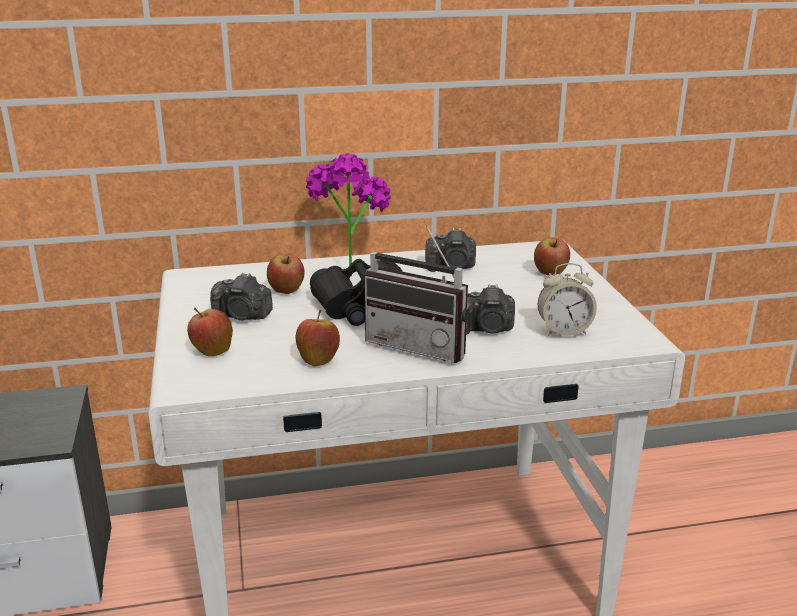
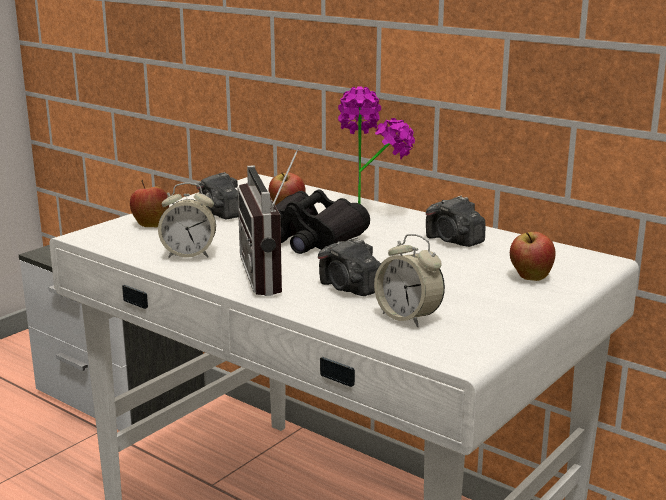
camera: 50 degrees right, 5 degrees down
(318, 360) = (189, 254): apple -> alarm clock

